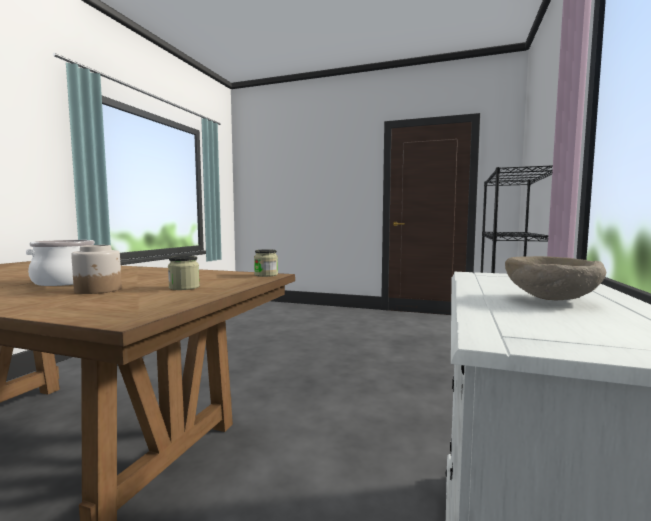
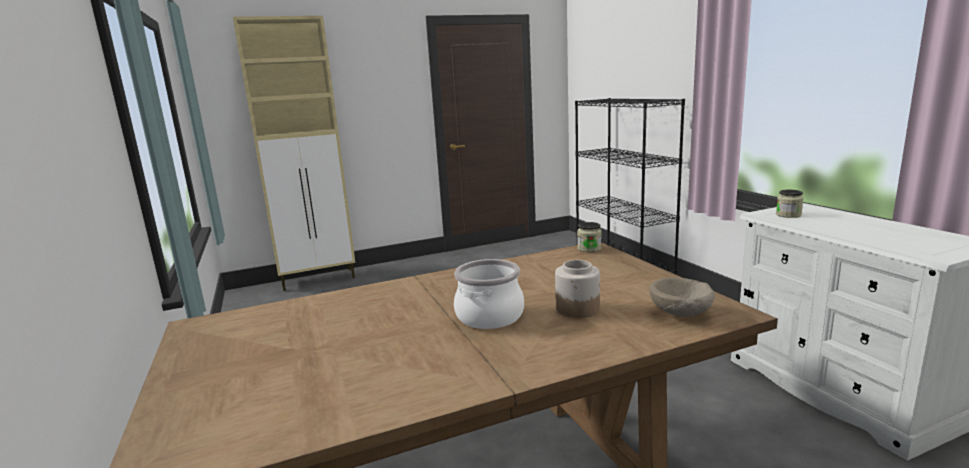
camera: 40 degrees left, 10 degrees up
(184, 287) = (616, 281): jar -> jar (788, 215)
(282, 305) = (319, 279): none -> beige cabinet
(549, 300) = (867, 228): beige bowl -> beige bowl (680, 315)

